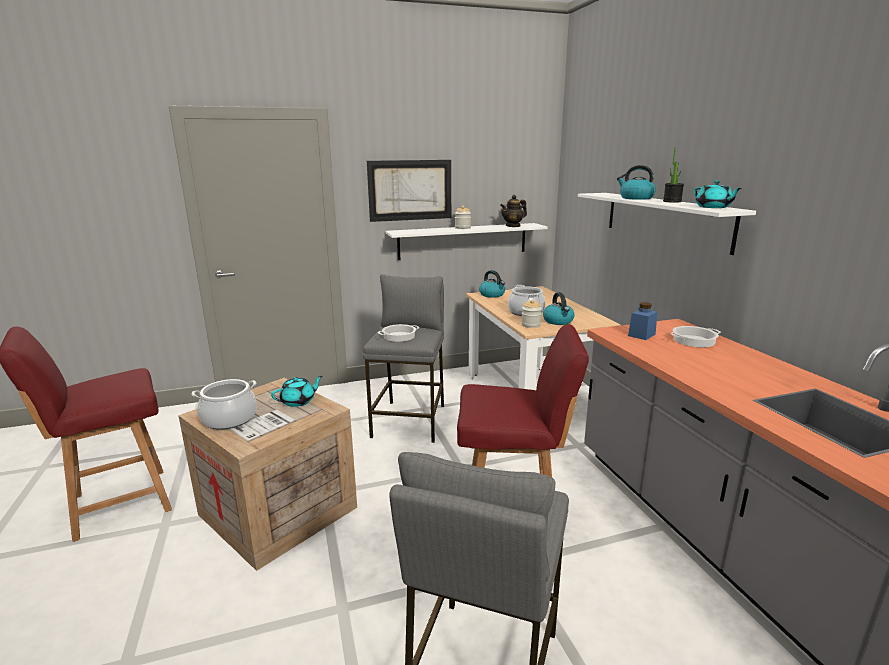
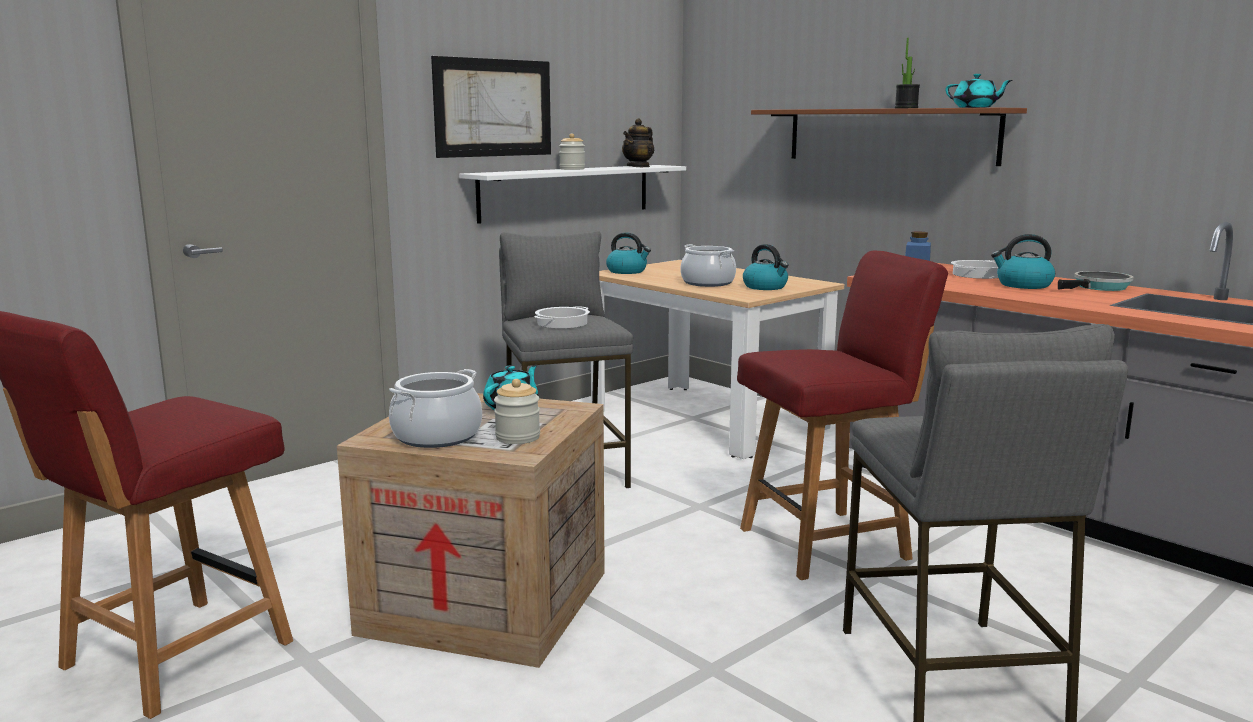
camera: 25 degrees left, 5 degrees down
(530, 325) = (737, 293): jar -> jar (517, 437)
(635, 198) = (849, 108): kettle -> kettle (1023, 285)
(664, 219) = (889, 135): white shelf -> brown shelf
(779, 373) = (1099, 287): none -> frying pan

